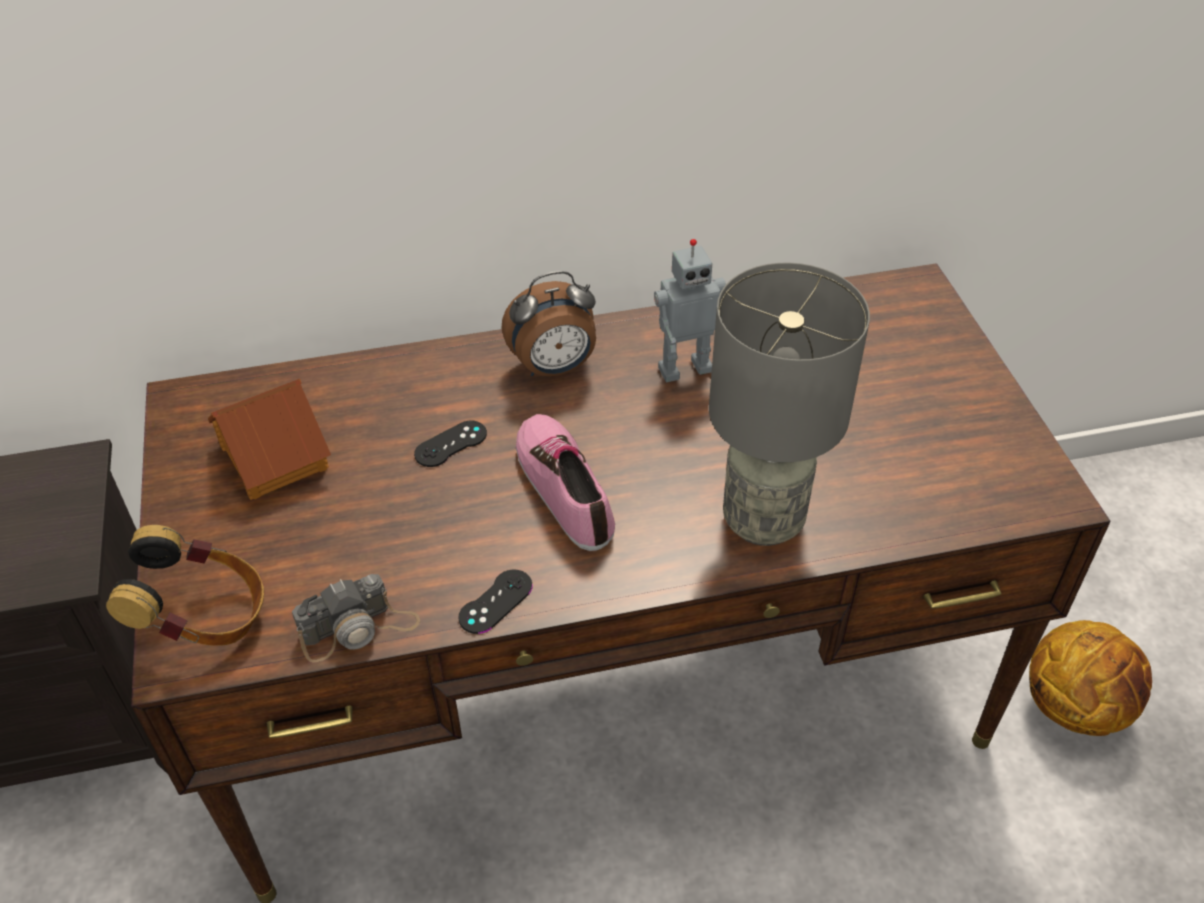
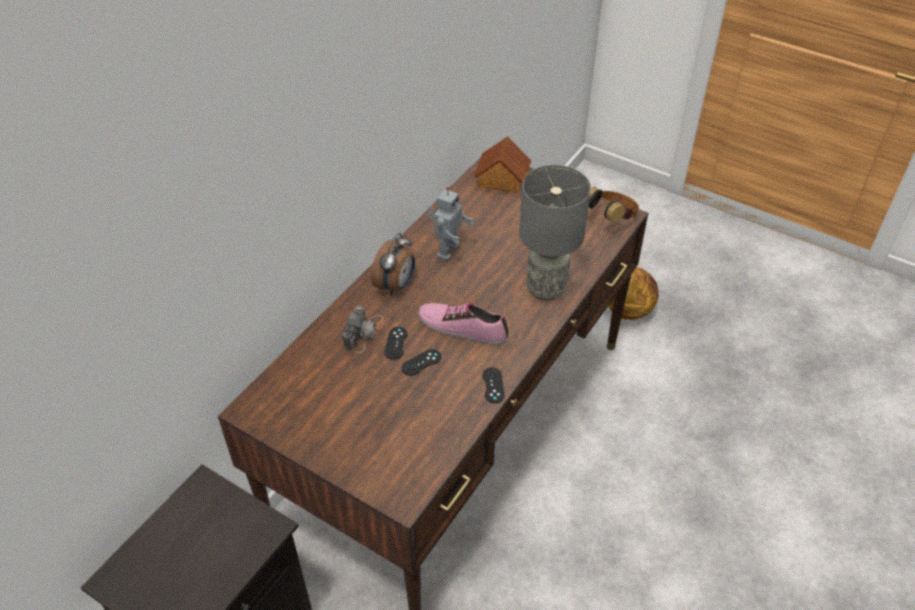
camera: 45 degrees left, 0 degrees up
(205, 618) = (392, 478): headphones -> headphones (611, 219)
(272, 457) = (327, 402): toy house -> toy house (501, 179)
(358, 629) = (457, 433): camera -> camera (363, 332)
(446, 494) = (421, 362): none -> black game controller

